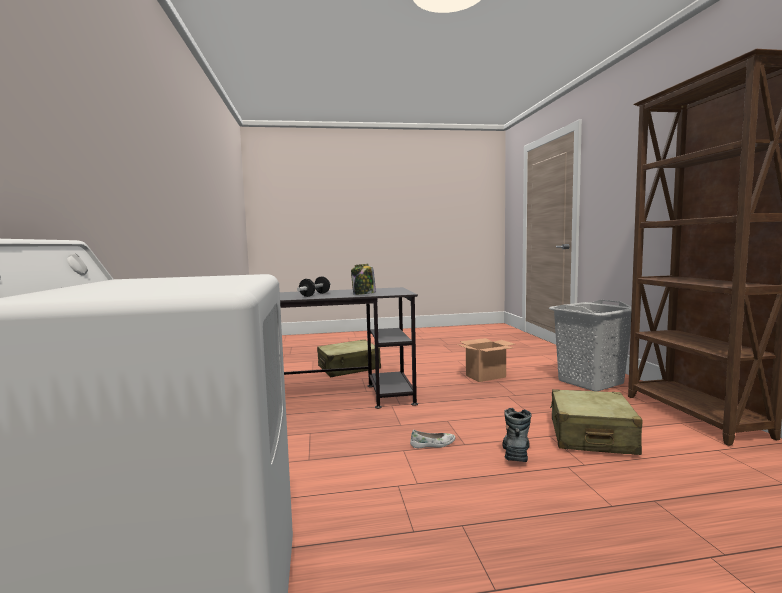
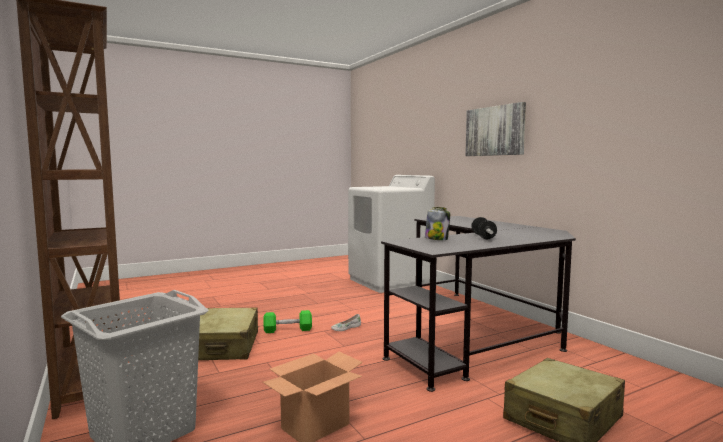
camera: 160 degrees right, 0 degrees up
(139, 160) = (495, 131): none -> picture
(516, 452) = (288, 330): boot -> green dumbbell

